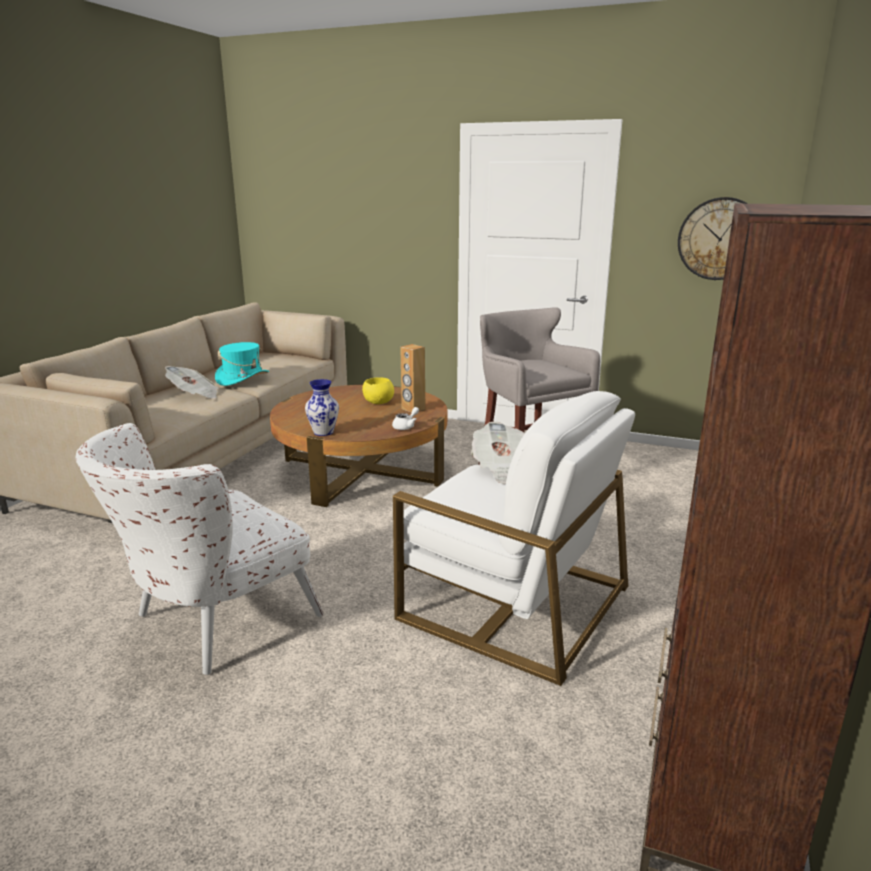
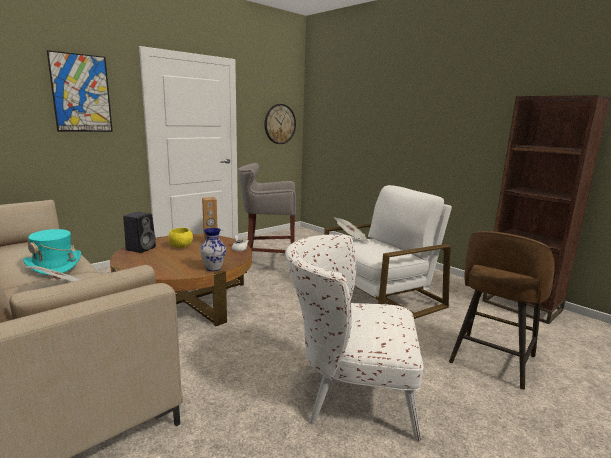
camera: 65 degrees left, 5 degrees down
(211, 623) = (349, 392): white armchair -> white armchair turned 120 degrees clockwise
(351, 391) = (141, 248): none -> black speaker
(370, 760) = (491, 360): none -> brown stool
(387, 194) = (81, 93): none -> picture

